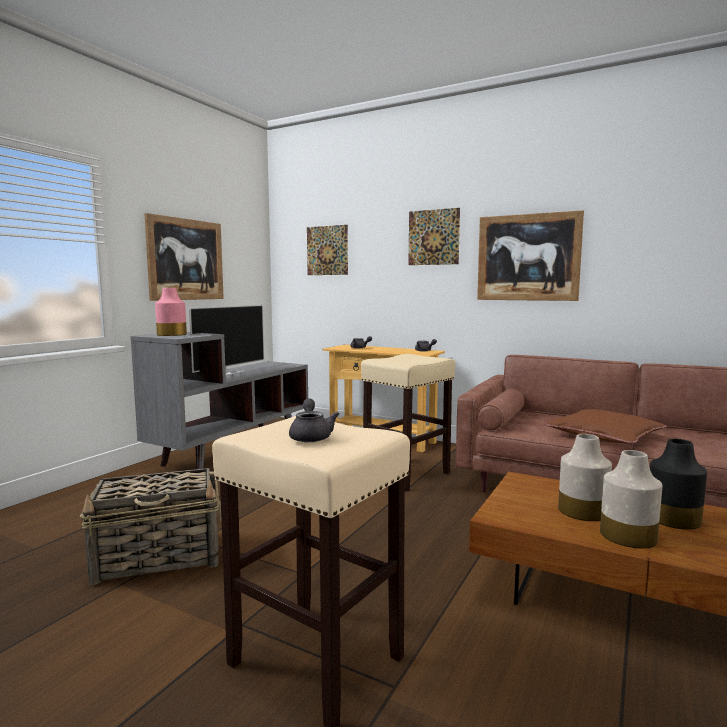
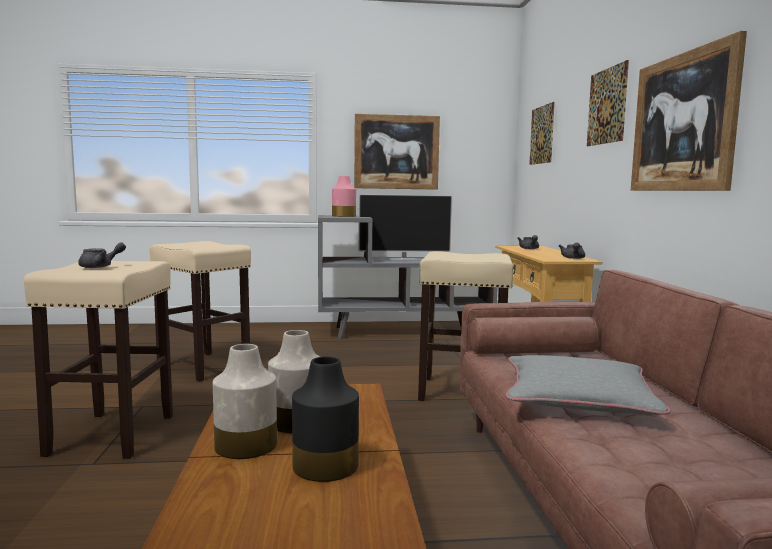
camera: 55 degrees right, 0 degrees up
(160, 557) = (205, 366): basket -> beige stool
(604, 435) = (578, 398): brown pillow -> grey pillow

